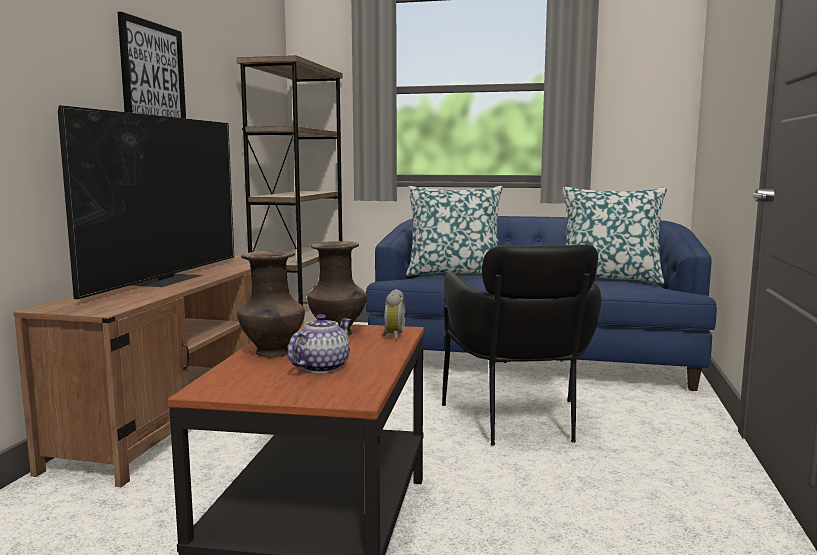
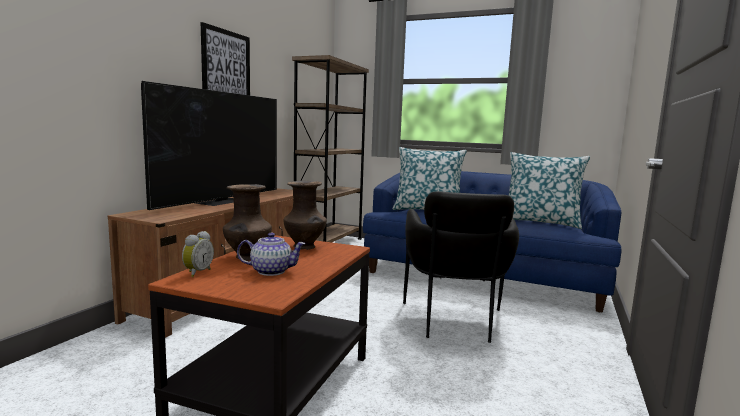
camera: 10 degrees right, 0 degrees up
(320, 367) = (271, 271): teapot -> teapot turned 45 degrees clockwise
(392, 336) = (341, 252): alarm clock -> alarm clock (197, 273)

